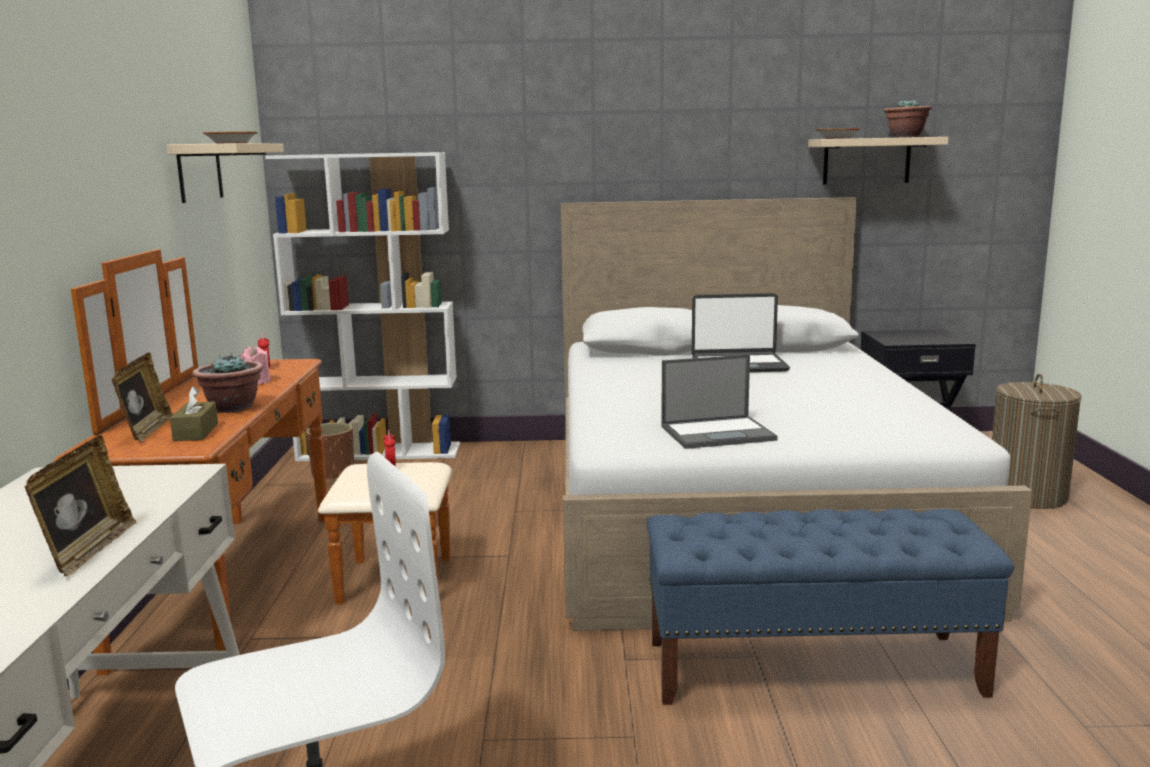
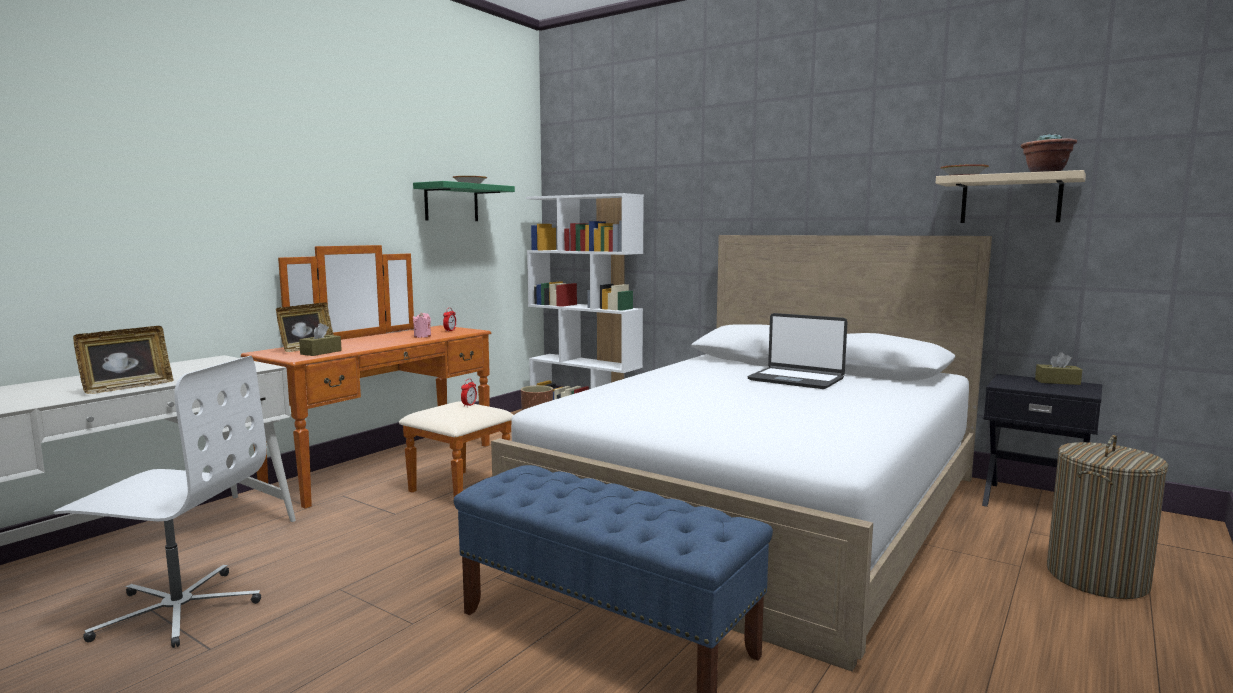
camera: 35 degrees right, 5 degrees down
(199, 172) = (451, 203): beige shelf -> green shelf
(232, 408) = (371, 345): potted plant -> none
(718, 433) = (641, 416): laptop -> none
(917, 332) = (1057, 382): none -> brown tissue box

